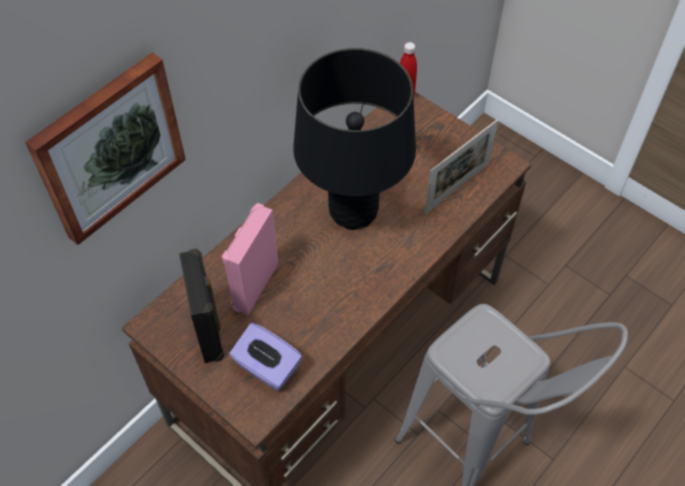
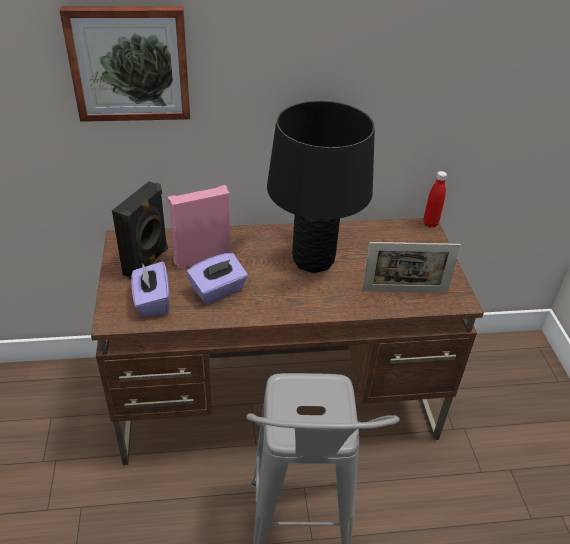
camera: 40 degrees right, 15 degrees down
(310, 309) = (218, 290): none -> purple tissue box

